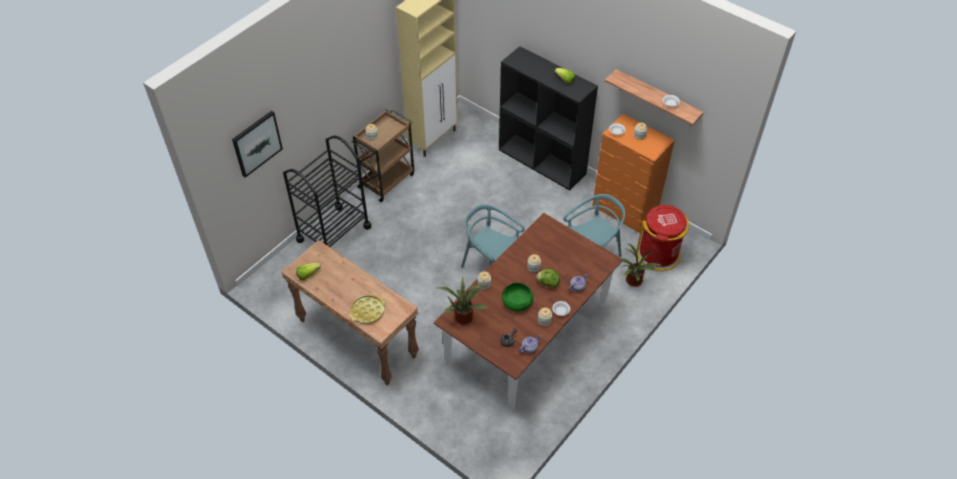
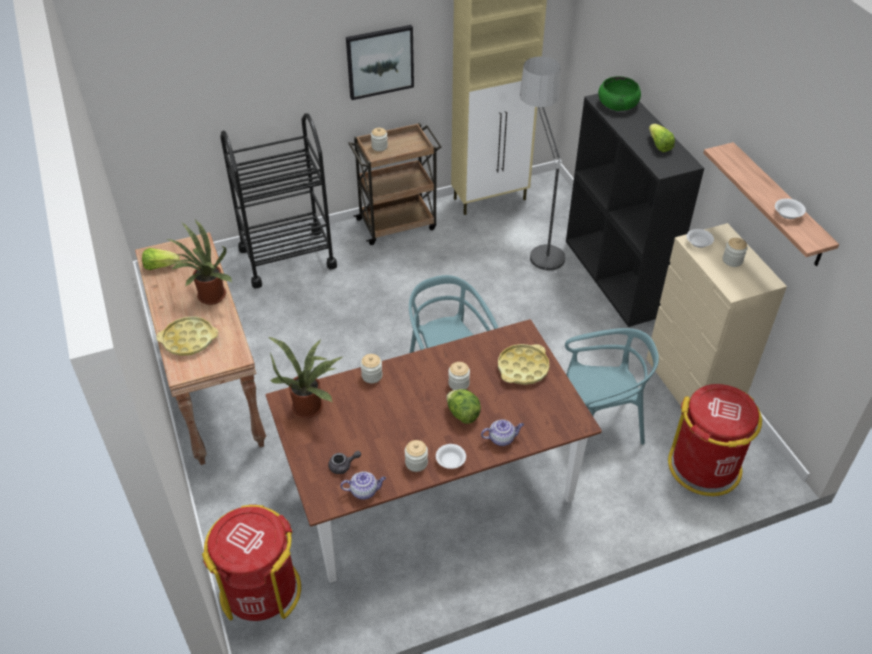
camera: 30 degrees right, 5 degrees down
(256, 143) = (181, 73): picture -> picture (380, 61)
(478, 434) = (260, 590): none -> red trash can
(481, 157) = (536, 242): none -> floor lamp
(517, 302) = (398, 419): green bowl -> green bowl (618, 103)
(560, 243) = (522, 368): none -> yellow tray
(625, 210) = (693, 385): orange dresser -> beige dresser
(633, 282) = (637, 488): potted plant -> potted plant (209, 297)

